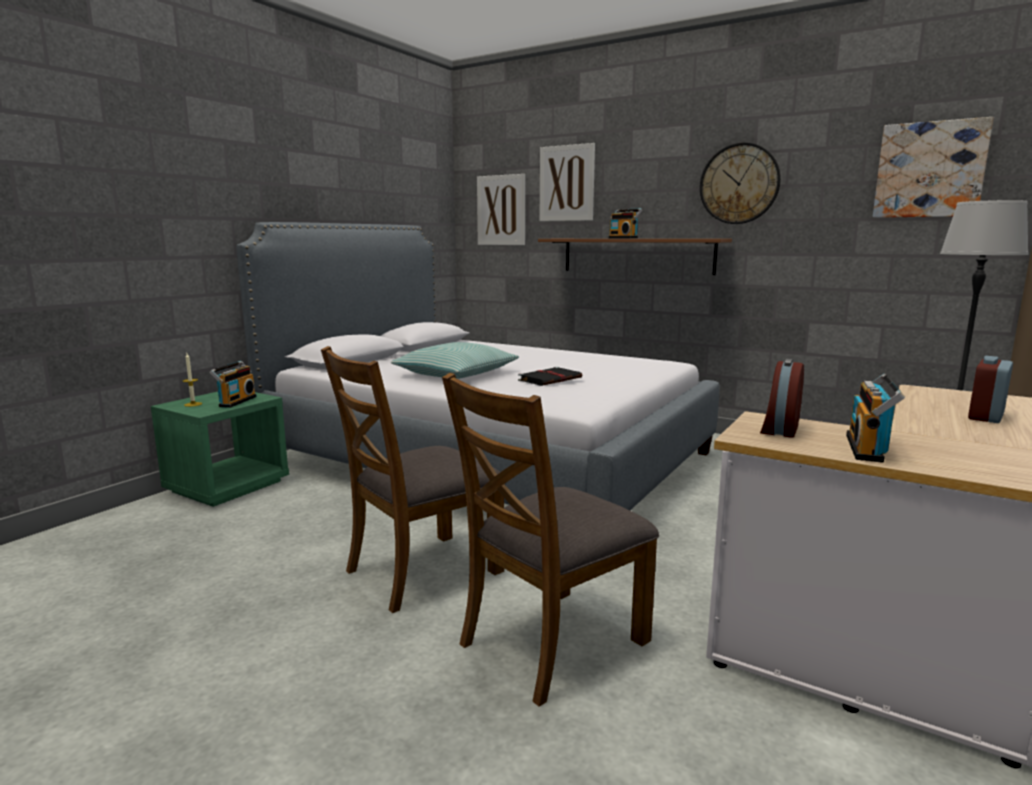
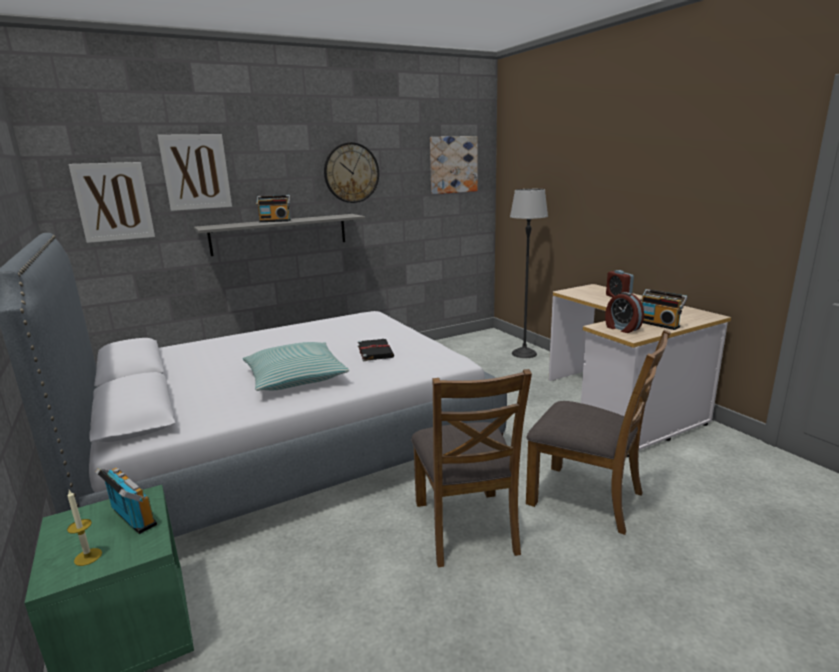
camera: 60 degrees left, 5 degrees up
(551, 642) = (586, 497): brown chair -> brown chair turned 45 degrees counterclockwise
(637, 255) = (280, 234): brown shelf -> grey shelf

